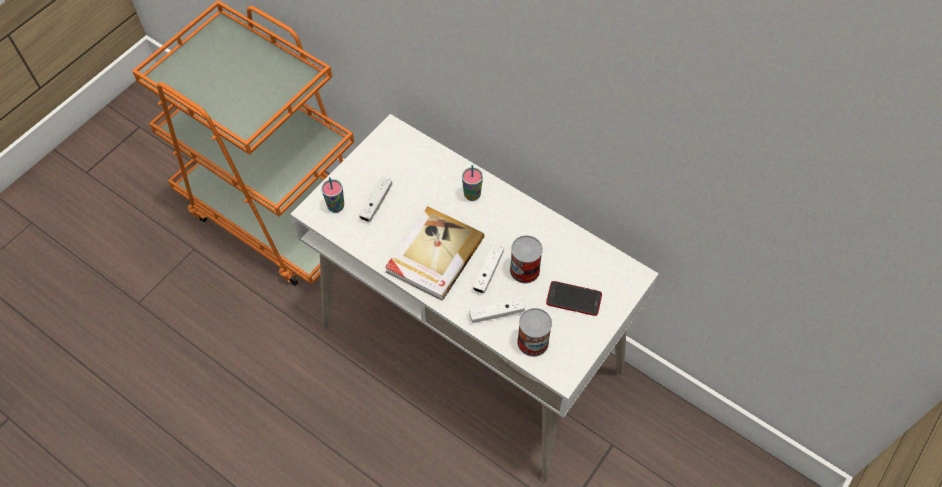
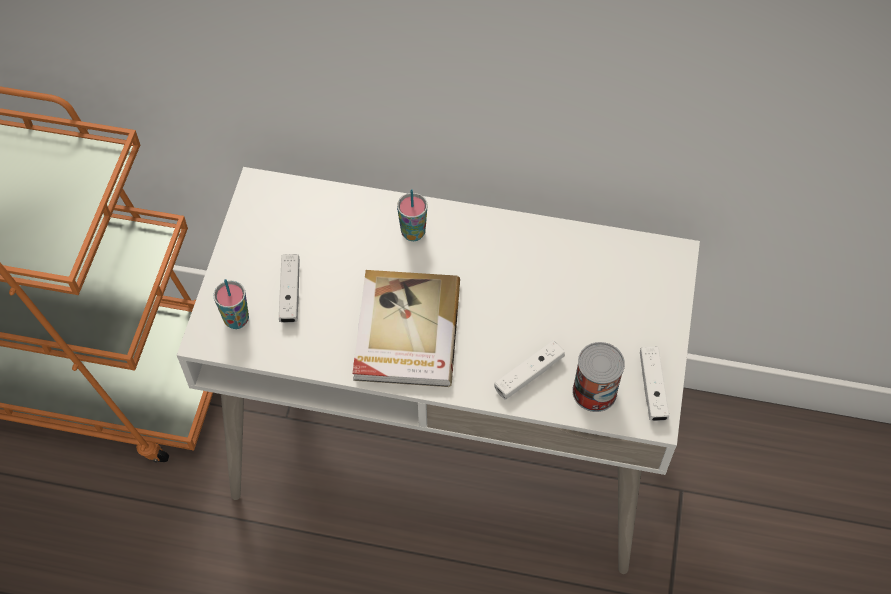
camera: 25 degrees left, 0 degrees up
(488, 272) = (489, 325): white game controller -> white game controller (652, 388)
(524, 270) = (534, 303): can -> none
(574, 299) = (615, 315): phone -> none

